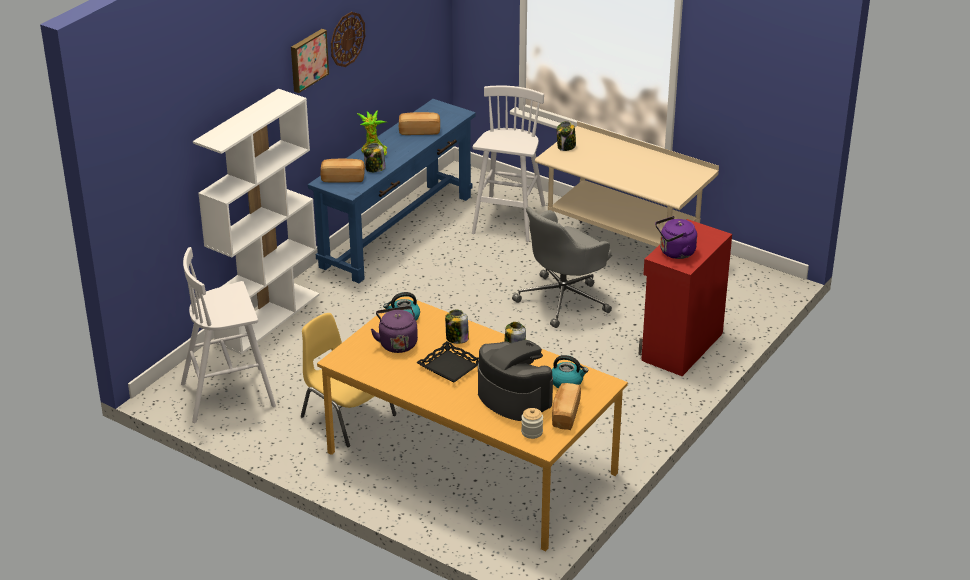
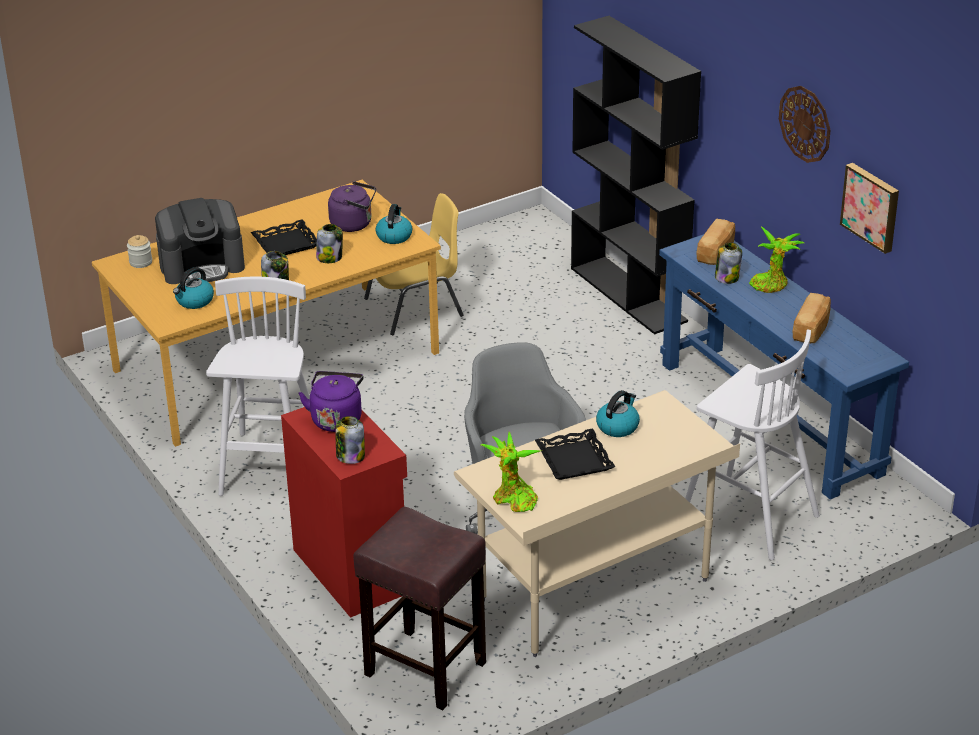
camera: 115 degrees right, 0 degrees up
(230, 394) = (505, 252): white stool -> white stool (271, 468)
(268, 318) = (629, 295): white bookcase -> black bookcase
(307, 60) = (751, 87): picture -> picture (872, 206)
(564, 415) = (146, 286): bread -> none
(566, 147) = (680, 422): jar -> jar (350, 456)
(587, 164) = (618, 426): none -> kettle
(633, 170) = (575, 460): none -> black tray
(688, 181) = (512, 500): none -> potted plant
(739, 295) = (423, 668): none -> brown stool

